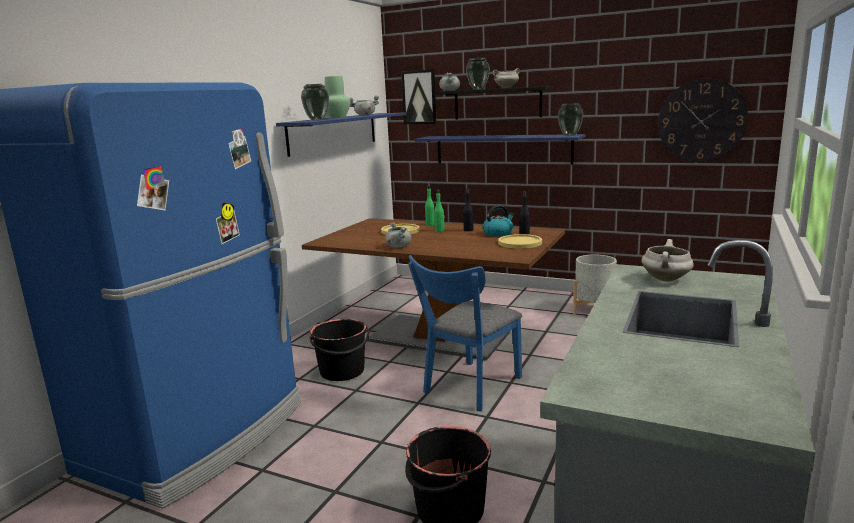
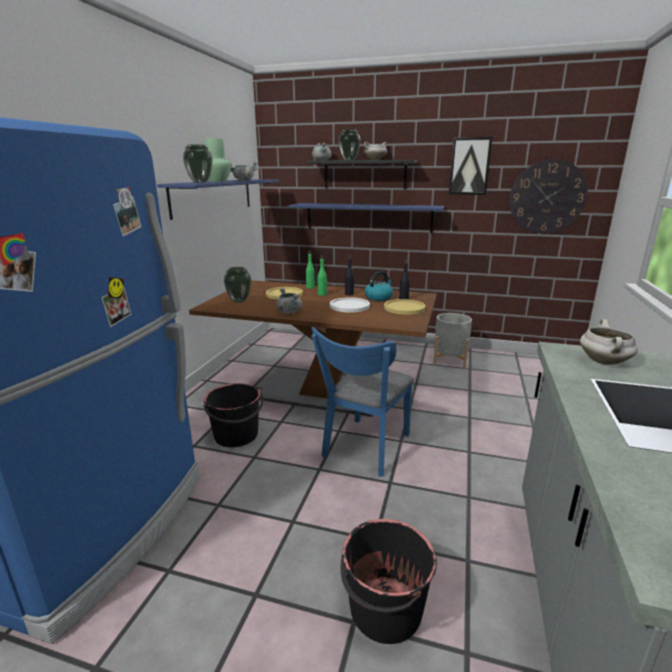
camera: 10 degrees left, 5 degrees up
(419, 97) = (291, 165): picture -> picture (469, 166)
(463, 241) = (349, 306): none -> white plate
(569, 135) = (433, 206): vase -> vase (239, 301)

